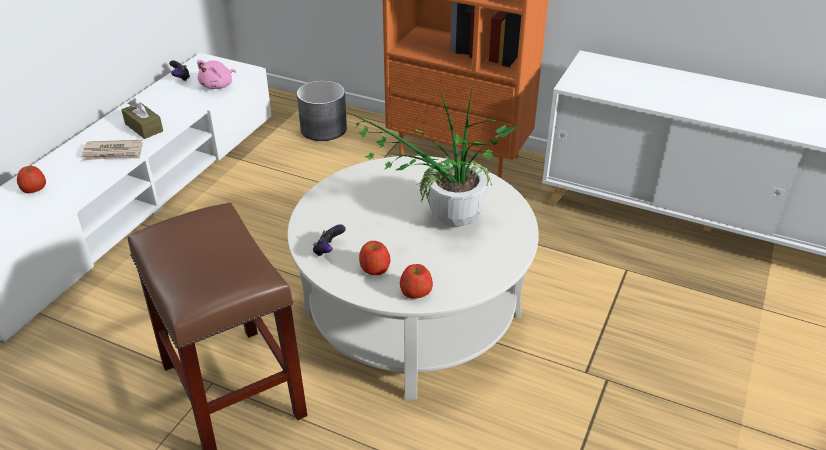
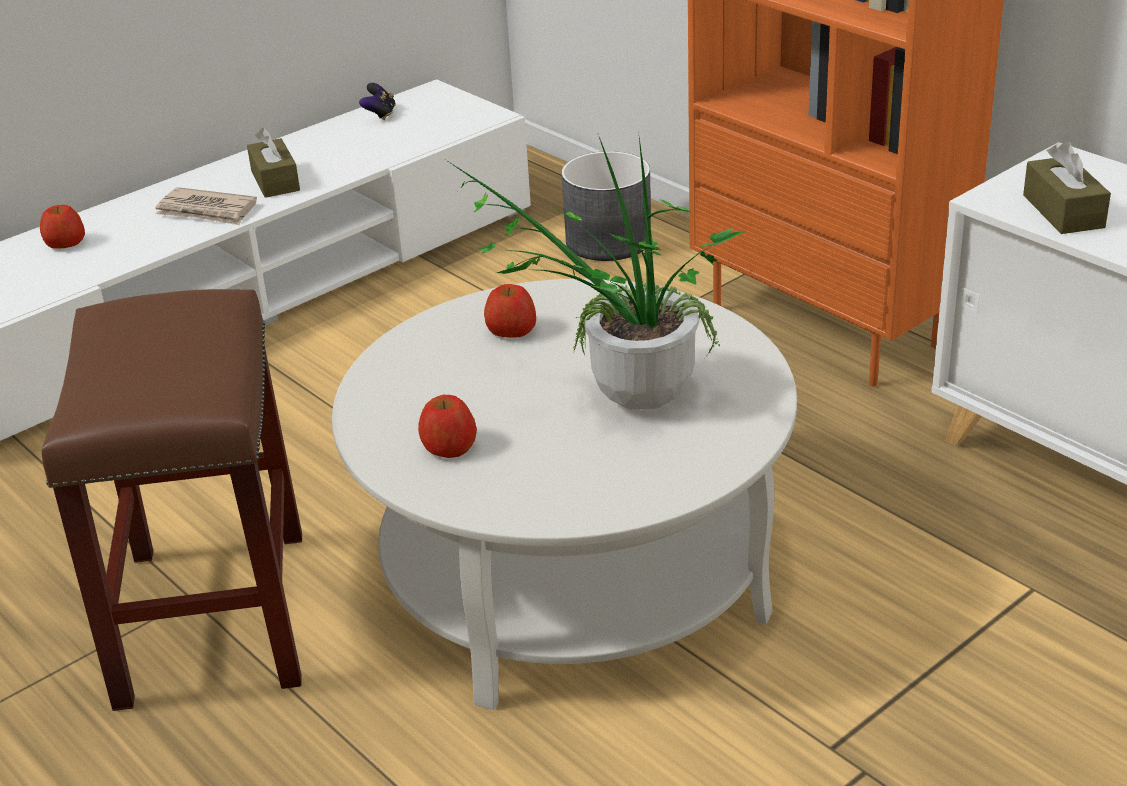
camera: 25 degrees right, 5 degrees down
(218, 85) = (429, 134): pink plush toy -> none
(328, 250) = (395, 404): game controller -> none
(415, 292) = (489, 497): apple -> apple (511, 331)
(607, 86) = (1063, 211): none -> brown tissue box

